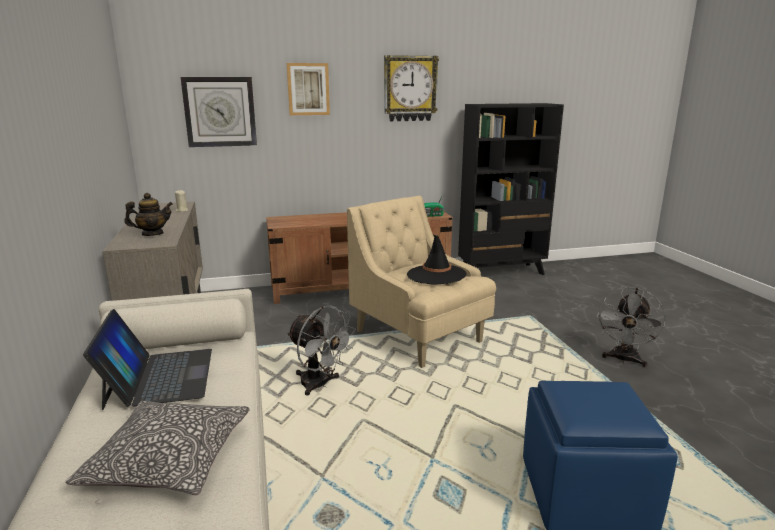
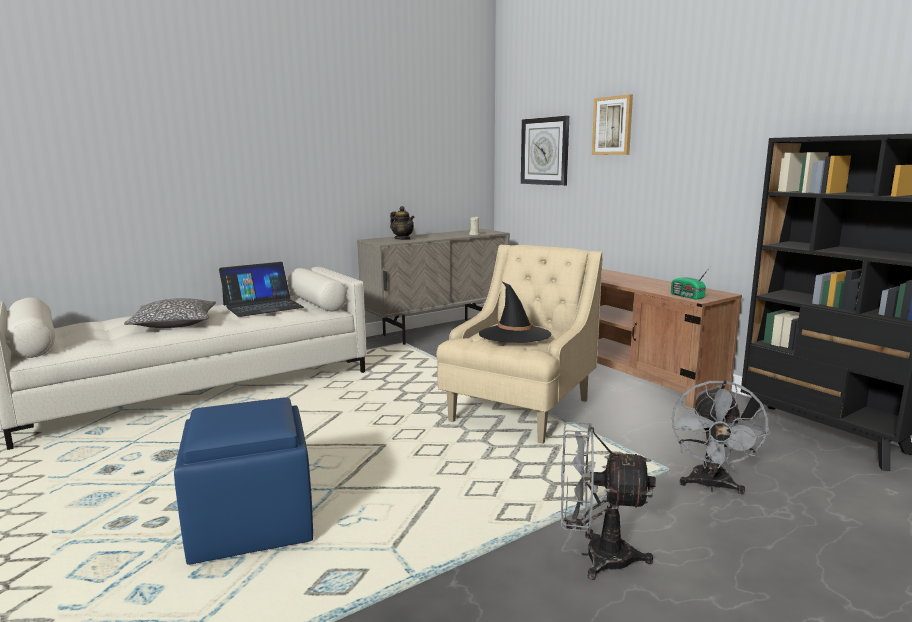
camera: 70 degrees right, 5 degrees down
(320, 385) = (388, 389): grey fan -> grey fan (711, 486)
(410, 88) = (723, 119): wall clock -> none

